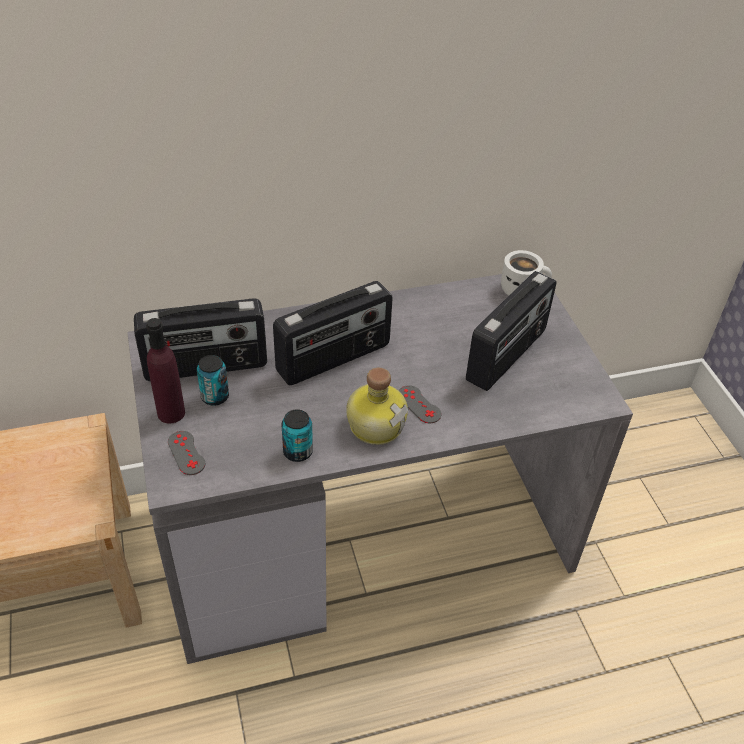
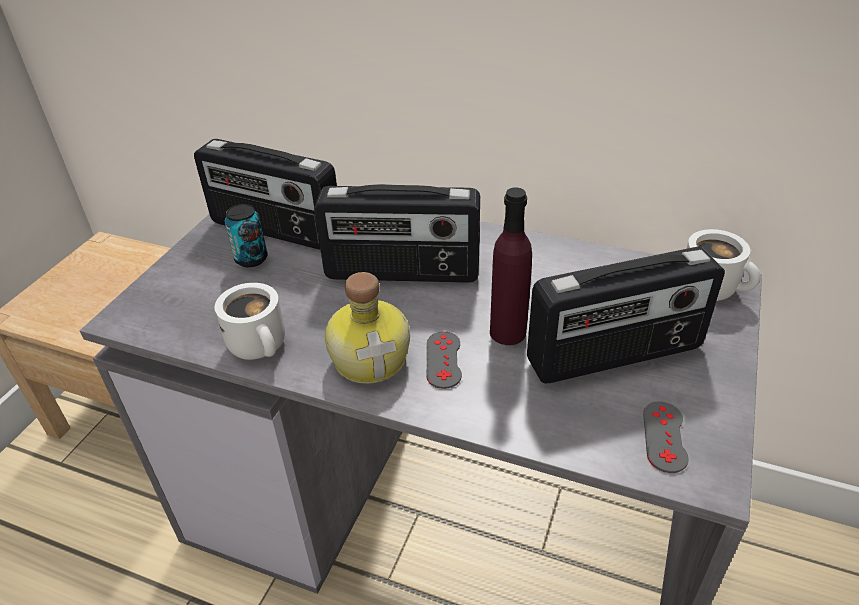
camera: 40 degrees right, 5 degrees down
(171, 413) = (199, 256): purple bottle -> purple bottle (508, 332)
(186, 453) = (168, 296): grey game controller -> grey game controller (664, 436)
(298, 452) = (262, 345): can -> white mug

